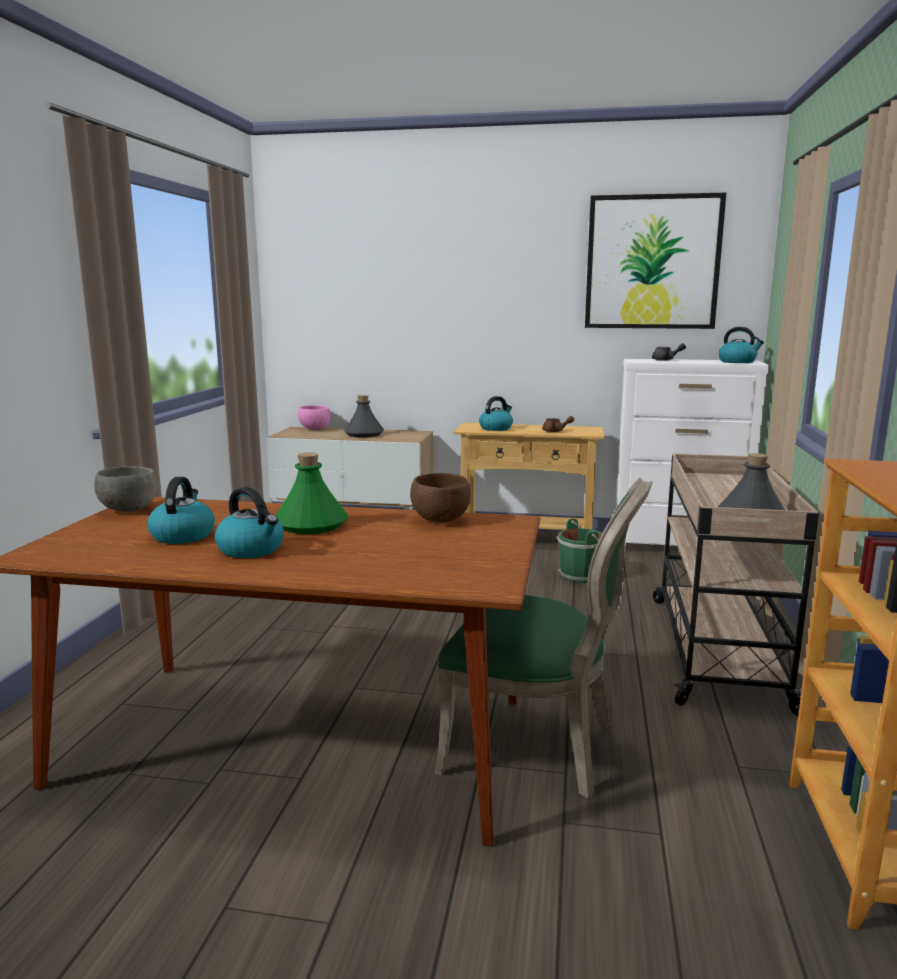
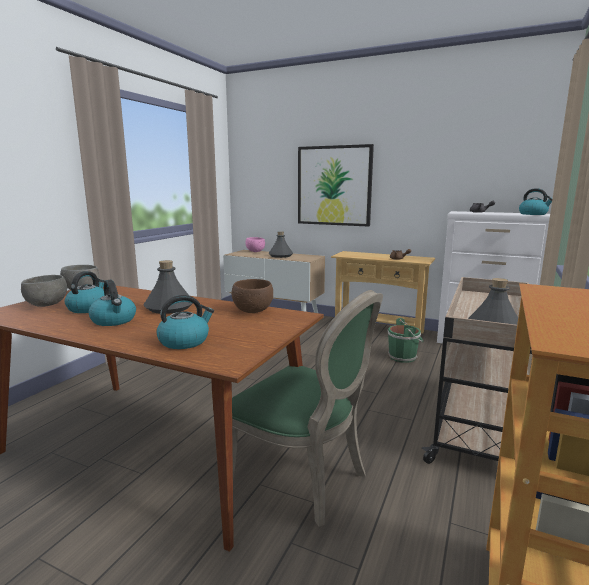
camera: 15 degrees right, 0 degrees up
(102, 536) = (47, 305): none -> grey bowl
(311, 525) = (169, 308): green bottle -> grey bottle
(496, 428) = (360, 255): kettle -> kettle (185, 341)
(652, 262) = (474, 144): picture -> picture (334, 186)

